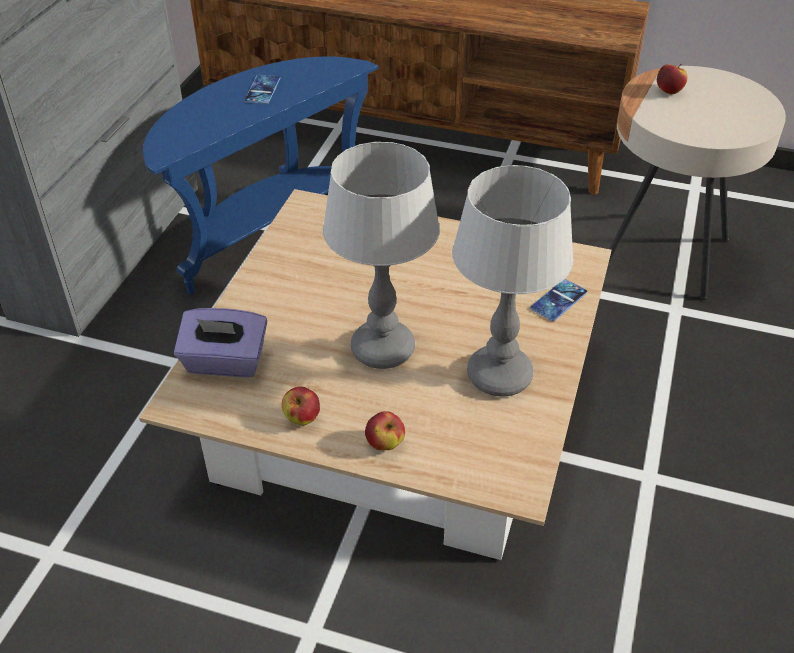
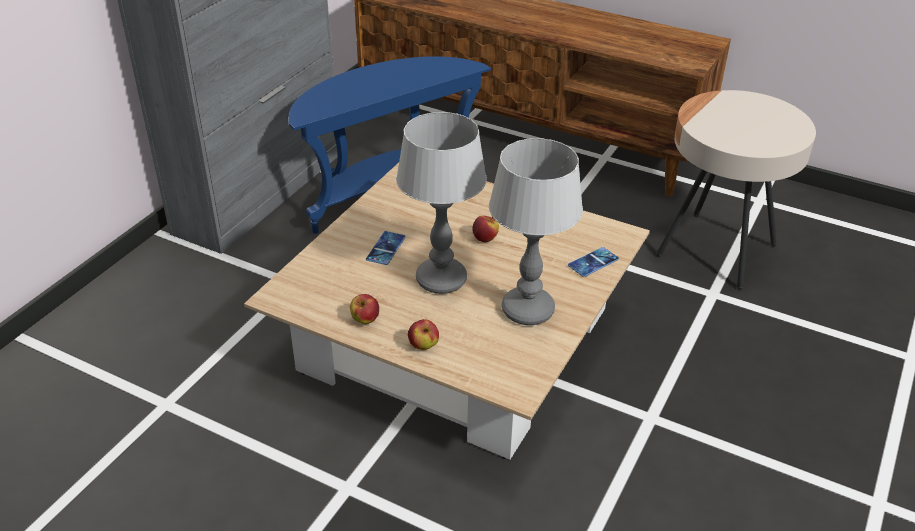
camera: 10 degrees right, 5 degrees down
(225, 362) = (317, 274): purple tissue box -> none
(262, 90) = (393, 77): phone -> phone (386, 248)
(669, 91) = (721, 109): apple -> apple (485, 239)

